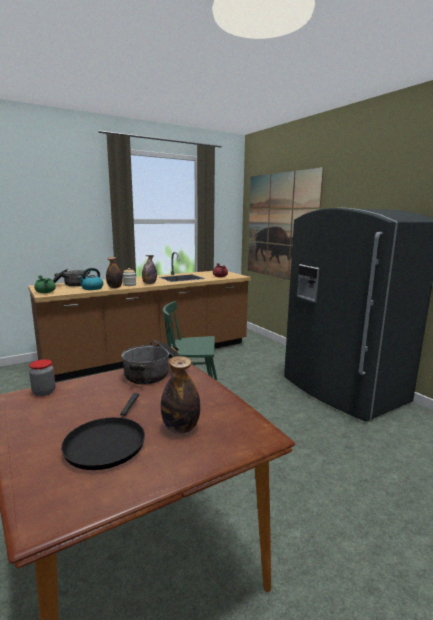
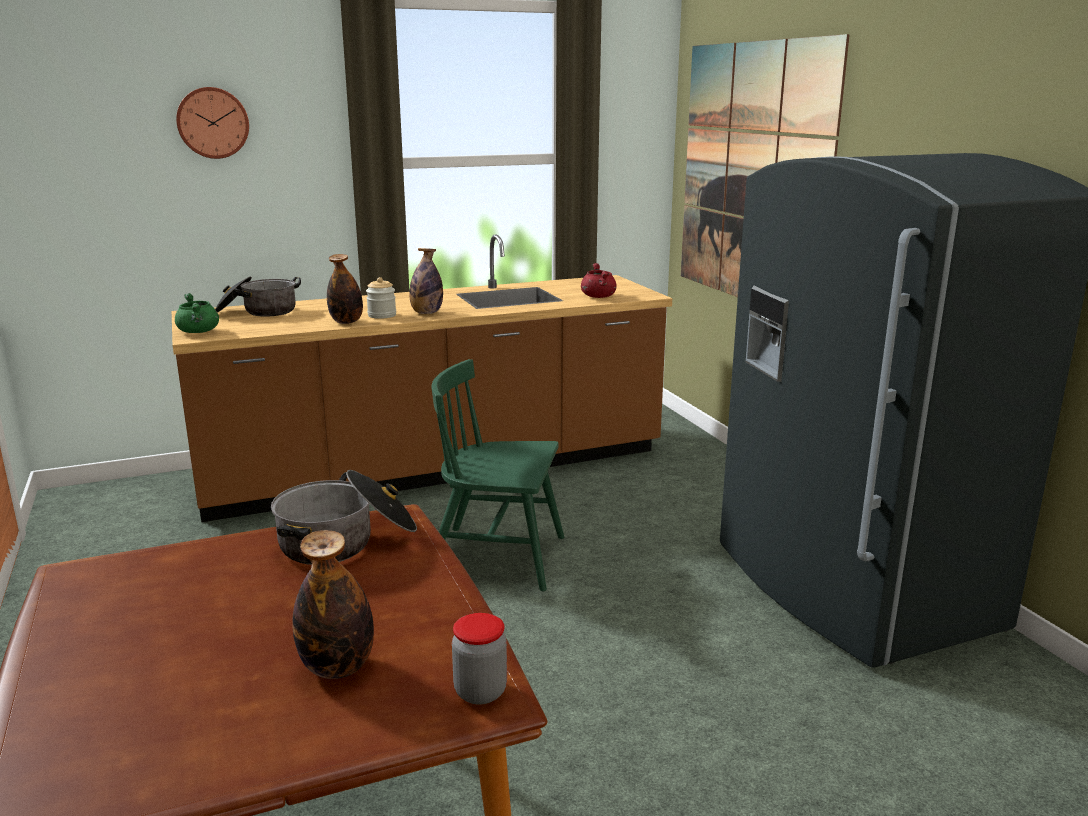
camera: 10 degrees right, 5 degrees up
(44, 392) = (120, 567): jar -> jar (480, 692)
(48, 200) = (212, 123): none -> wall clock
(92, 288) = (297, 323): kettle -> none
(107, 443) = (189, 685): black frying pan -> none

